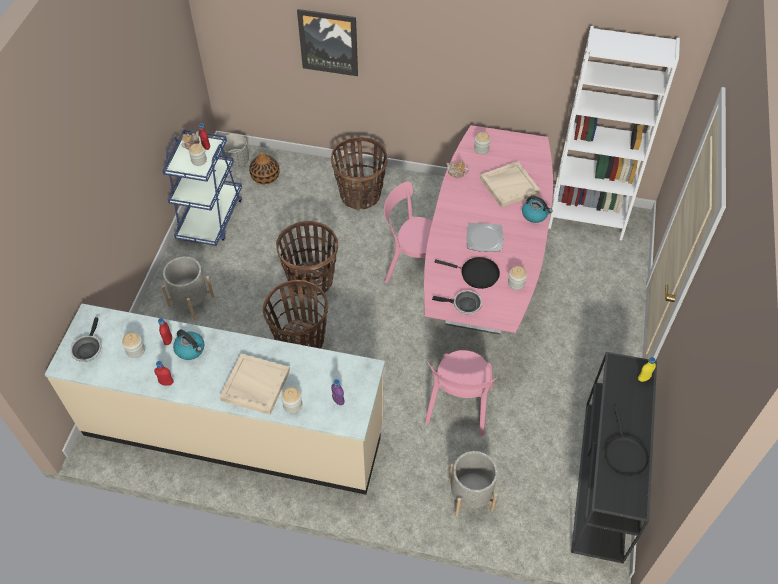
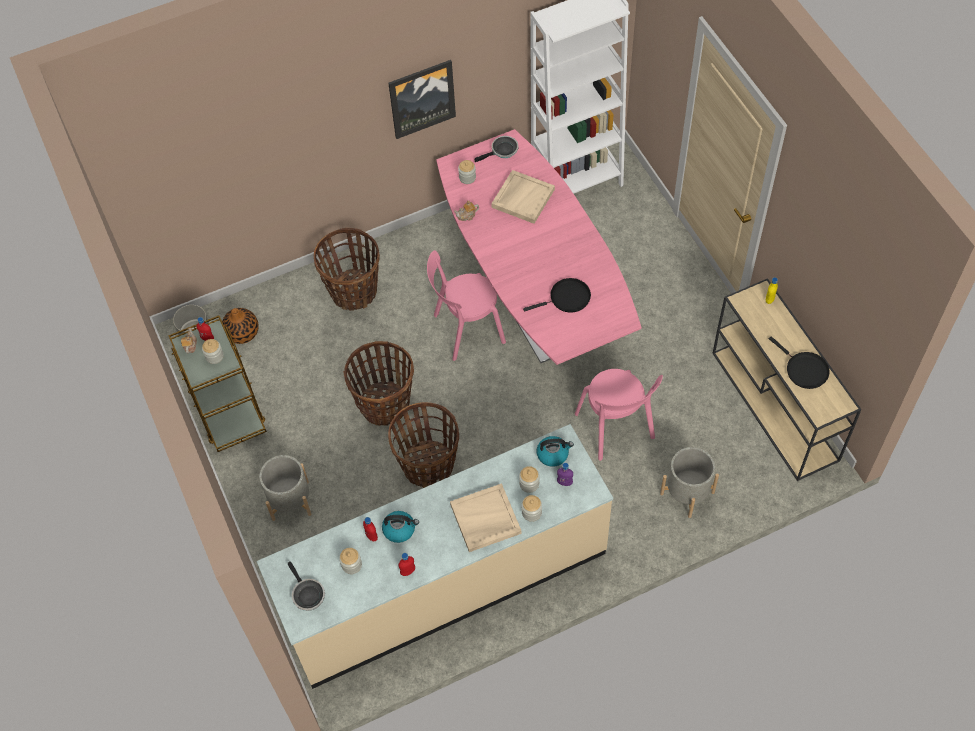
camera: 35 degrees left, 5 degrees up
(210, 218) = (227, 409): blue cart -> brown cart
(328, 42) = (267, 159): picture -> picture (422, 98)
(464, 305) = (581, 332): frying pan -> frying pan (502, 151)
(485, 239) = (545, 262): plate -> none
(516, 283) = (606, 285): jar -> jar (529, 484)
(535, 215) = (568, 212): kettle -> kettle (553, 454)
(603, 481) = (775, 407): black console table -> beige console table

